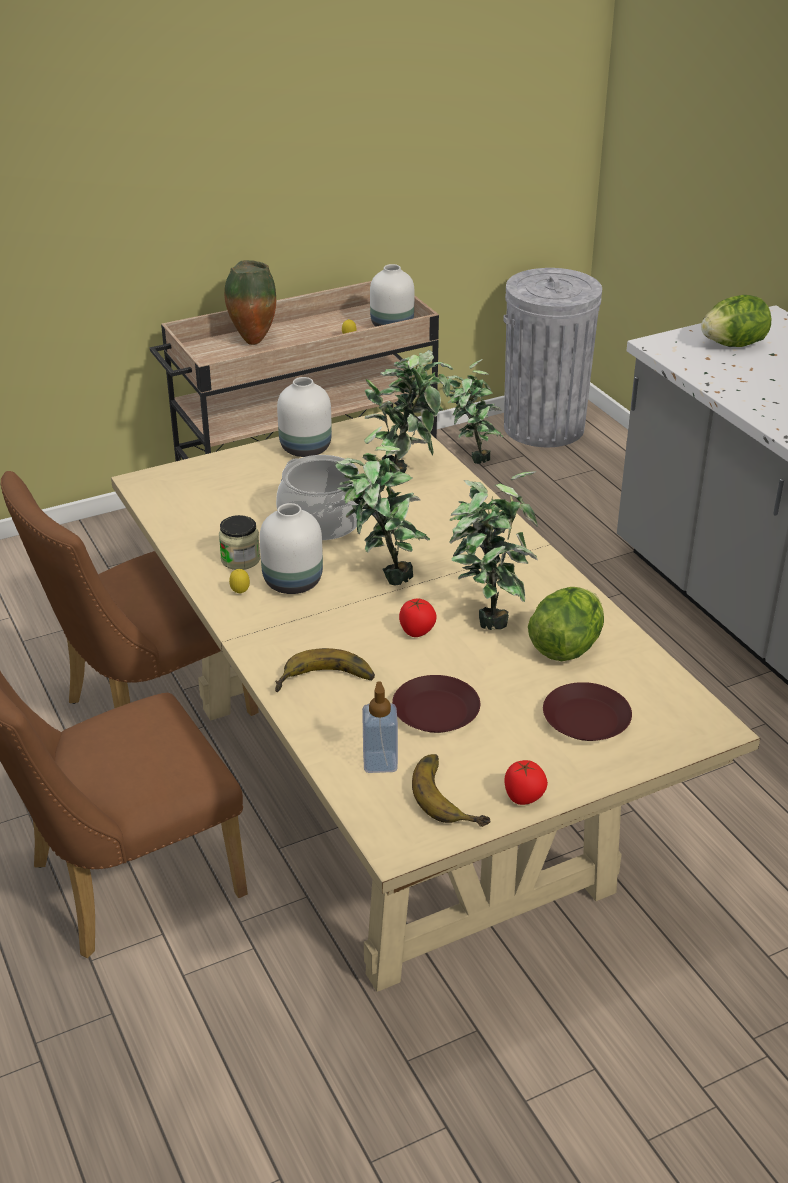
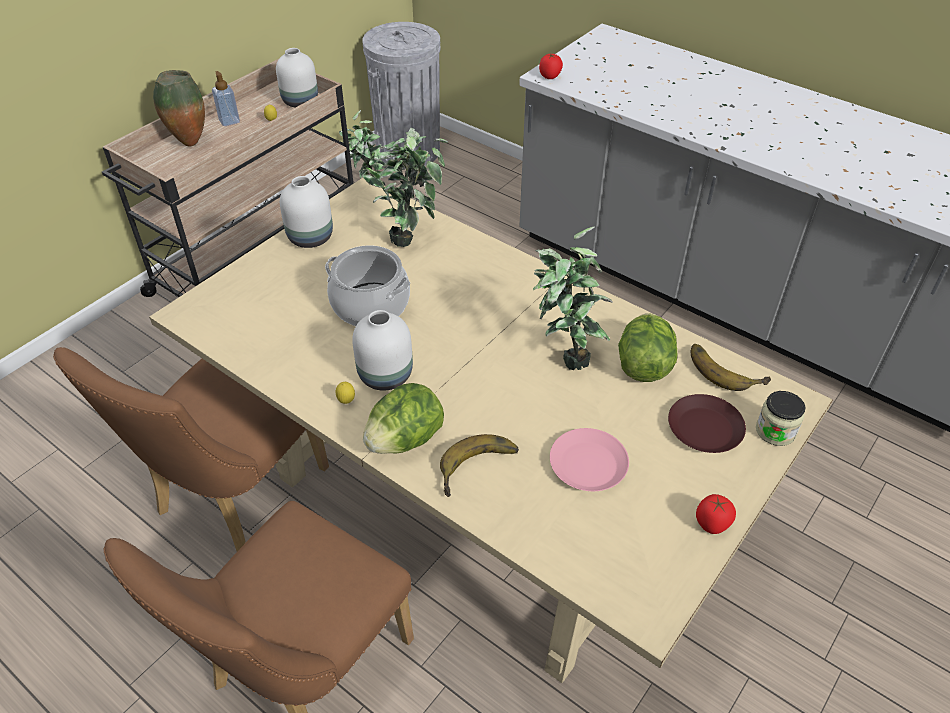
camera: 25 degrees left, 10 degrees up
(240, 559) = (324, 367): jar -> jar (775, 431)
(380, 762) = (578, 535): soap dispenser -> soap dispenser (229, 121)
(382, 576) = (456, 344): potted plant -> none
(417, 632) = (521, 390): tomato -> tomato (550, 77)
(435, 711) = (587, 464): brown plate -> pink plate
(452, 794) = (656, 544): banana -> banana (725, 368)
(733, 345) = (598, 63): lettuce -> lettuce (405, 439)

